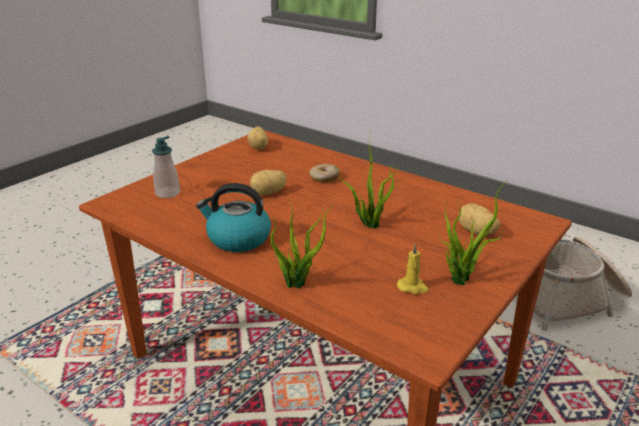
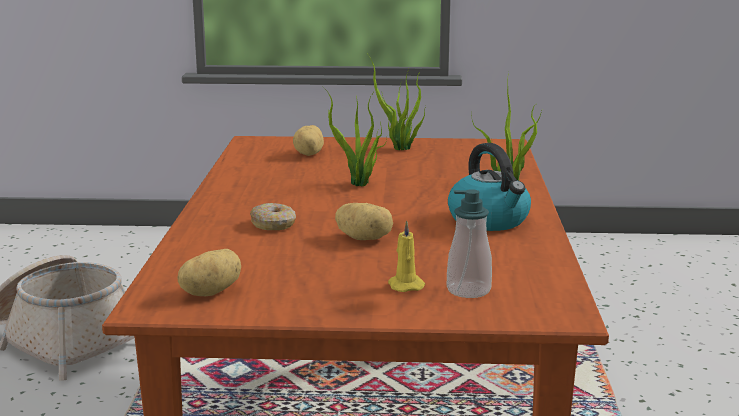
camera: 125 degrees left, 10 degrees down
(413, 287) = (439, 156): yellow candle -> yellow candle (405, 285)

